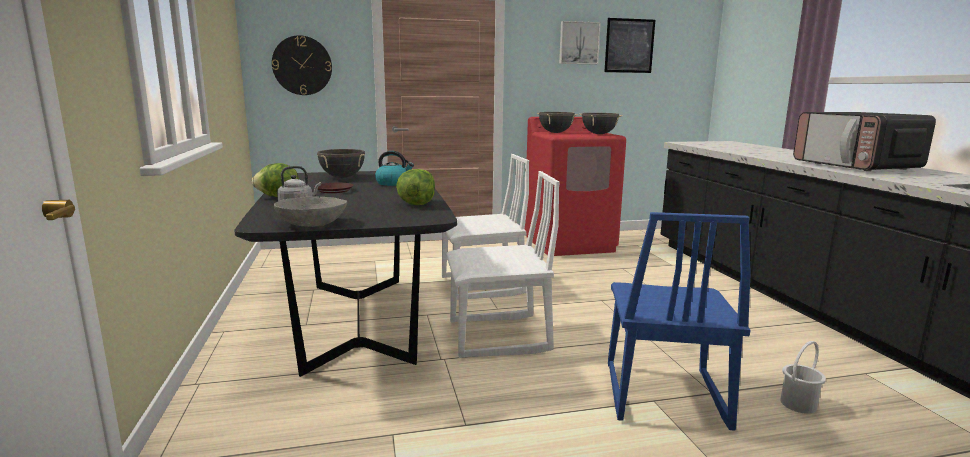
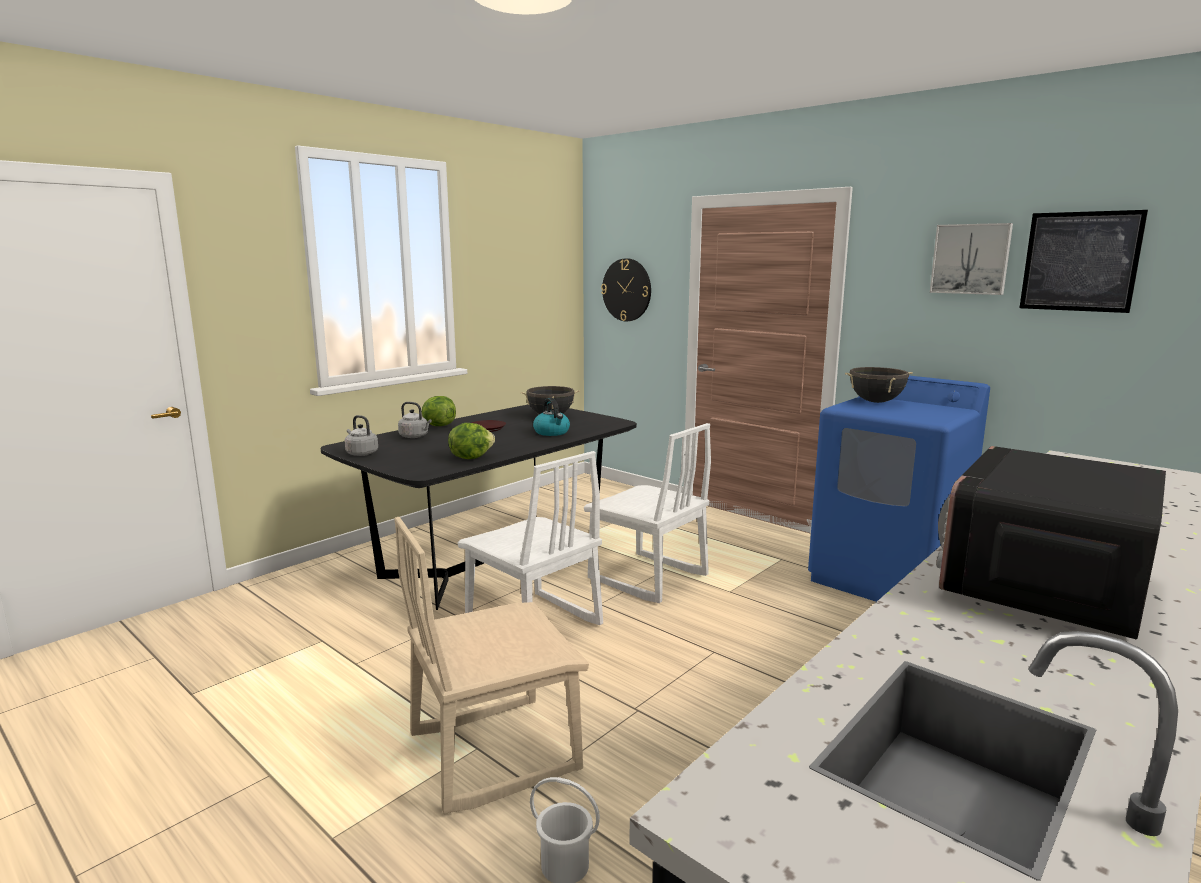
camera: 55 degrees right, 0 degrees up
(312, 224) = (361, 453): grey bowl -> grey kettle
(569, 244) = (887, 578): red washing machine -> blue washing machine
(599, 134) = (924, 415): black cooking pot -> none
(662, 395) = (493, 751): blue chair -> beige chair

